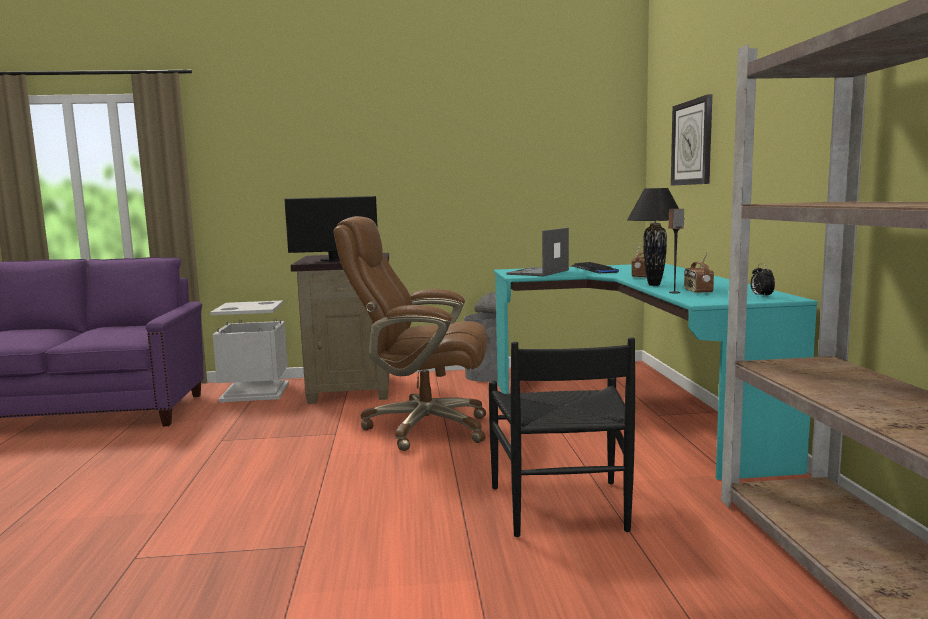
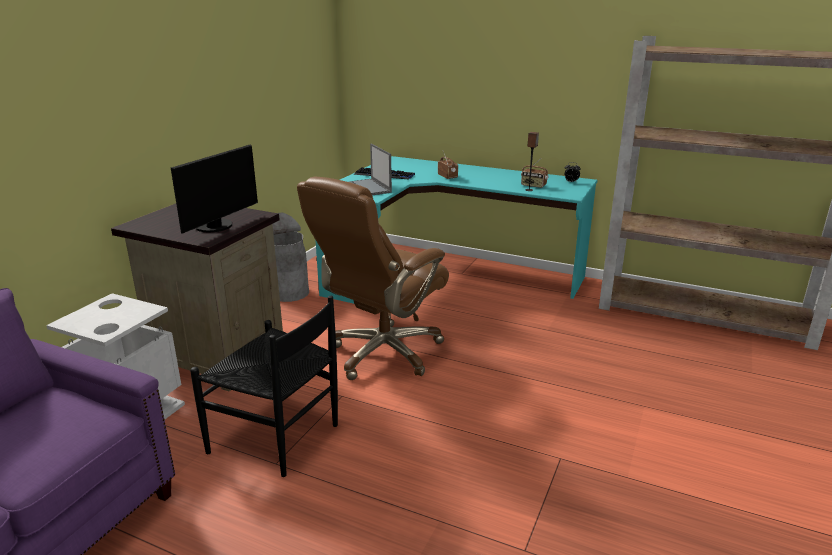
camera: 60 degrees left, 15 degrees up
(562, 509) = (575, 352): black chair -> black chair (277, 437)
(654, 285) = (490, 185): black table lamp -> none
(692, 143) = (430, 61): wall clock -> none

